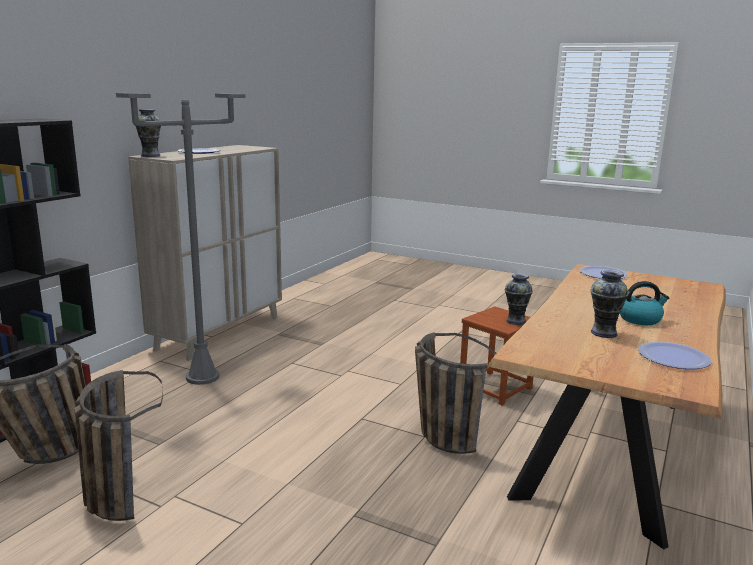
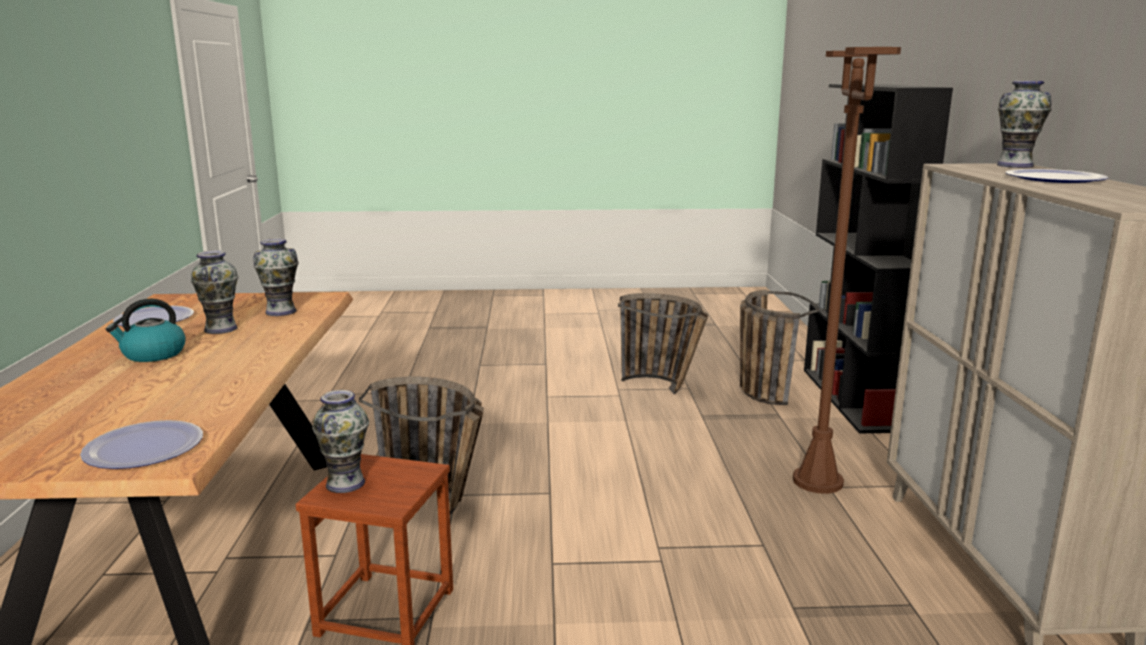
camera: 150 degrees right, 0 degrees up
(202, 377) = (817, 481): grey floor lamp -> brown floor lamp
(558, 342) = (281, 311): none -> vase

